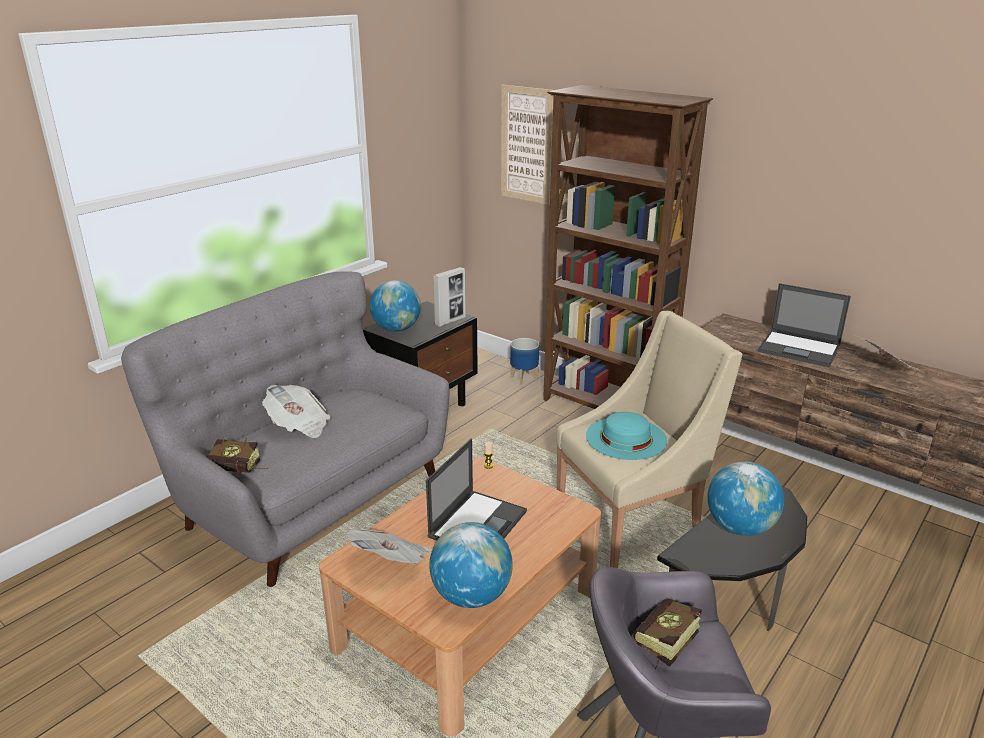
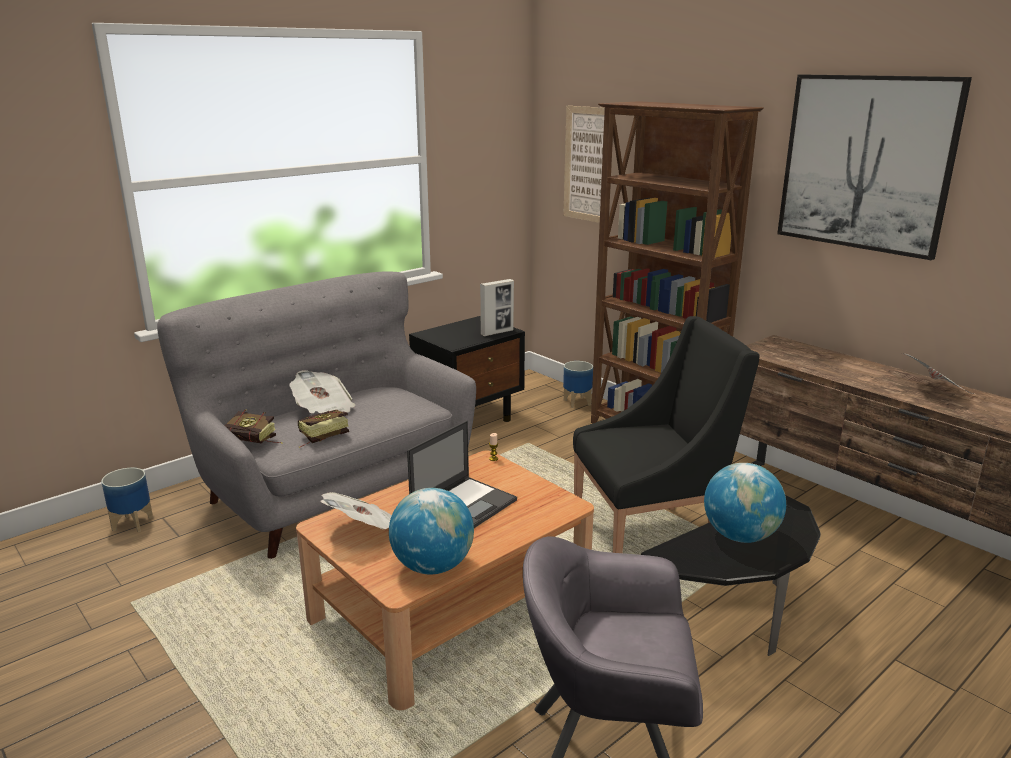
camera: 10 degrees right, 5 degrees down
(109, 562) = (133, 523): none -> planter
(396, 329) = (442, 336): globe -> none
(626, 438) = (640, 443): turquoise hat -> none
(632, 523) = (649, 540): beige armchair -> black armchair
(662, 648) = (608, 630): book -> book (319, 438)
(800, 349) = (845, 369): laptop -> none
(814, 155) = (866, 163): none -> picture

